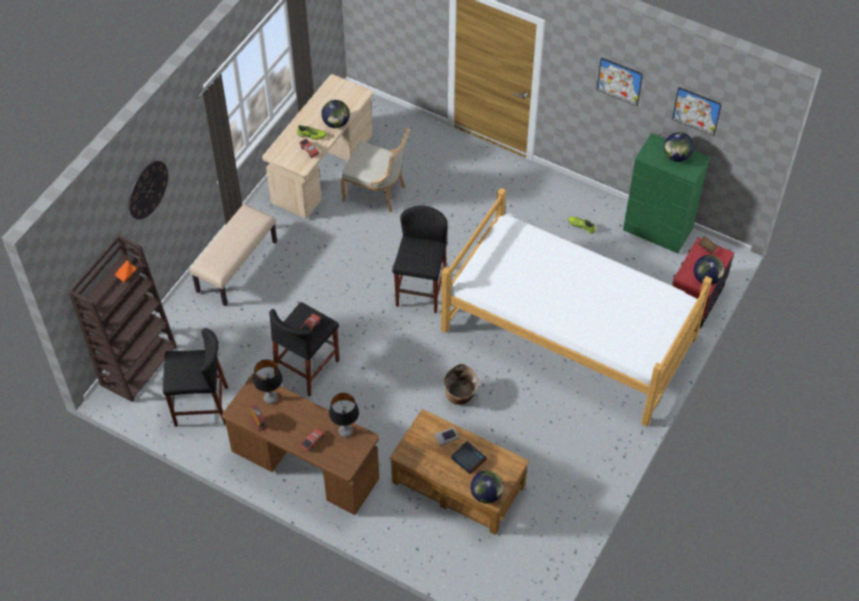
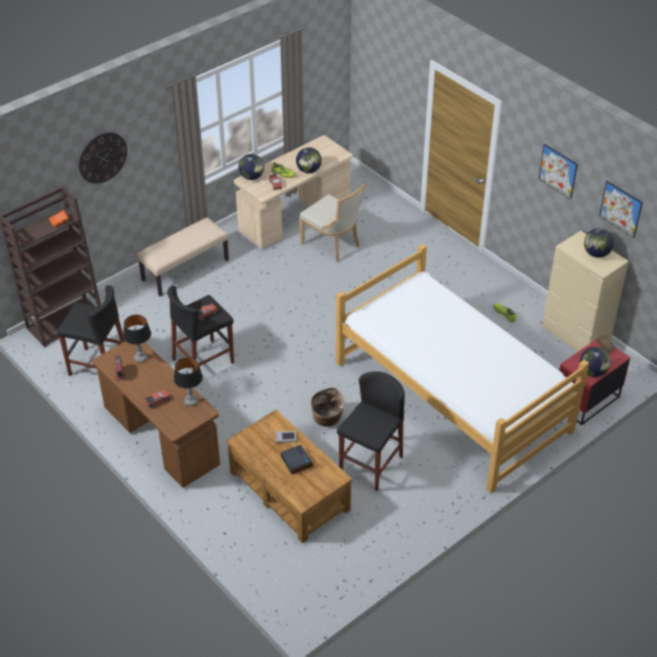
camera: 20 degrees right, 10 degrees down
(421, 290) = (333, 327): black stool -> black stool (371, 465)
(486, 494) = (298, 495): globe -> globe (252, 177)
(658, 230) = (576, 335): green dresser -> beige dresser

